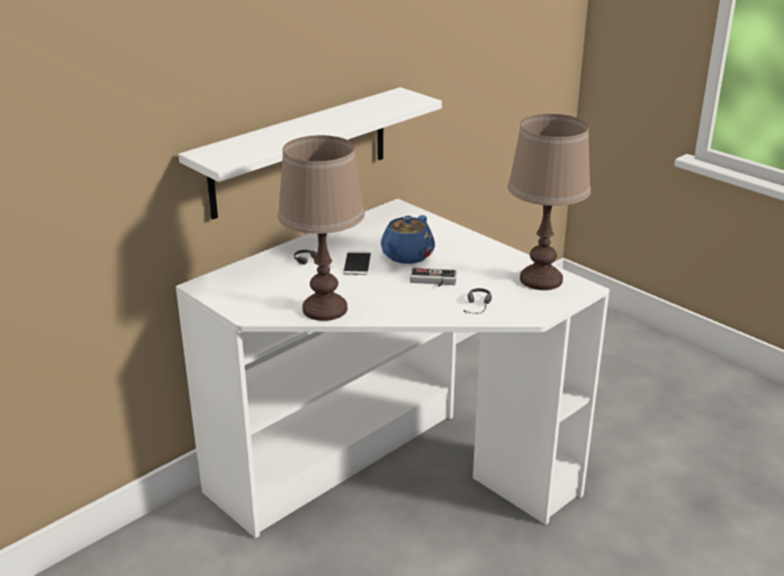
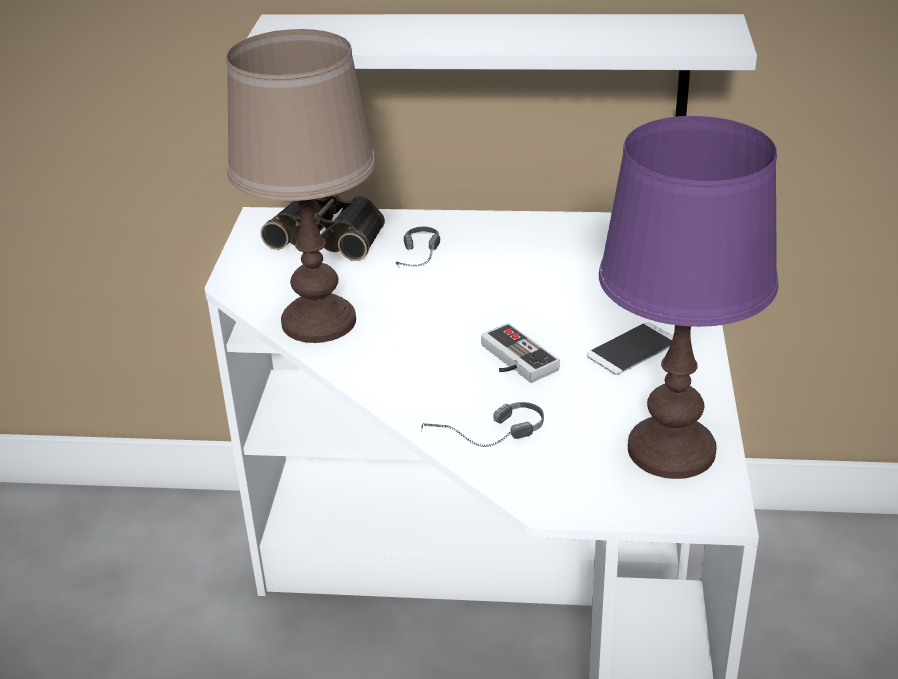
camera: 50 degrees right, 5 degrees up
(252, 276) = (331, 235): none -> binoculars
(357, 264) = (469, 282): phone -> phone (632, 349)
(406, 256) = (550, 304): blue teapot -> none
(541, 279) = (672, 450): brown table lamp -> purple table lamp

